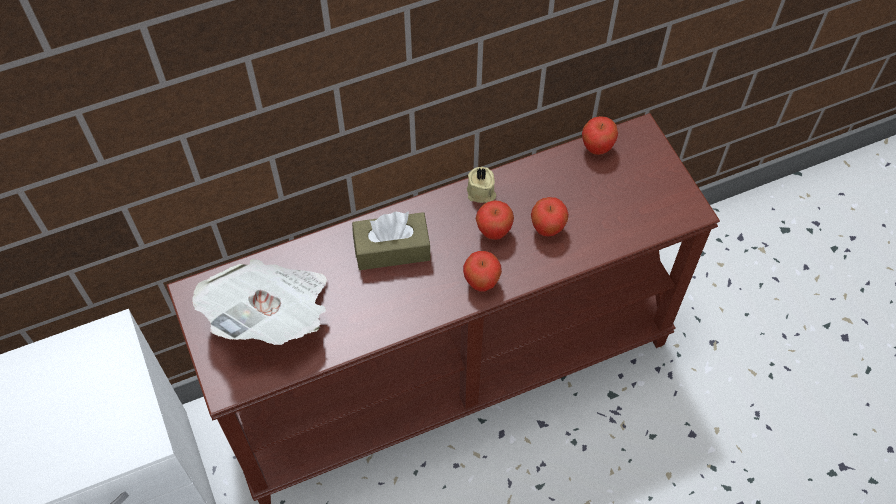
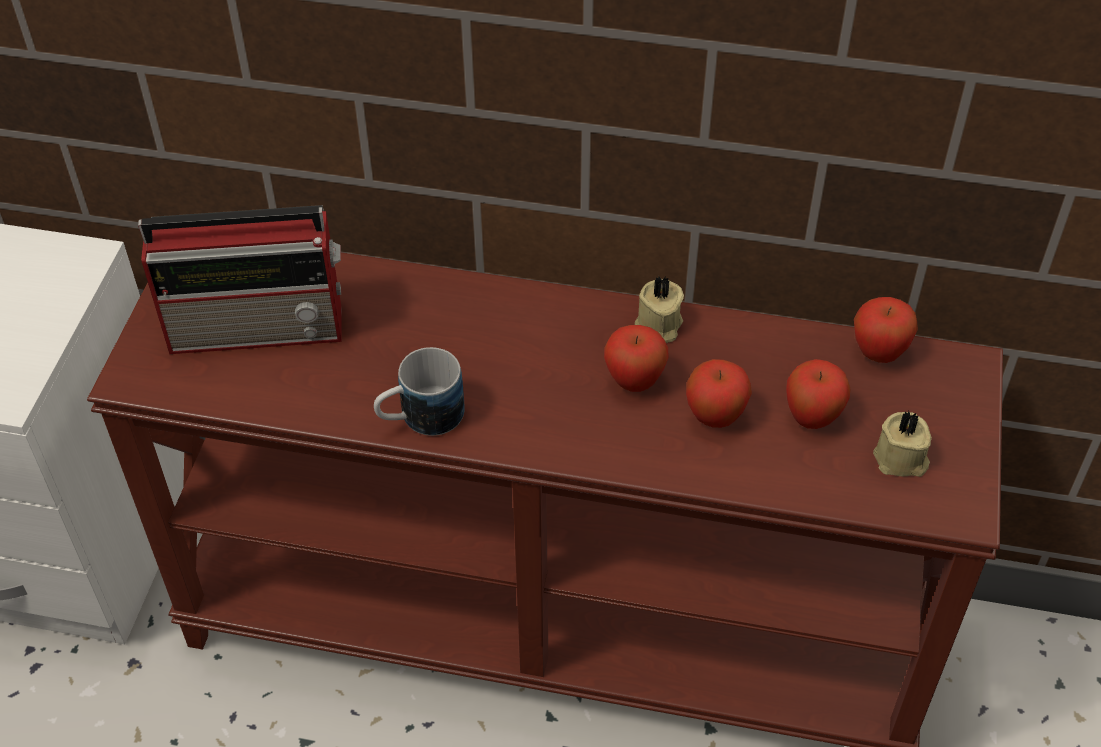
camera: 35 degrees right, 10 degrees down
(272, 315) = (261, 327): newspaper -> radio
(392, 249) = (478, 331): brown tissue box -> none
(403, 317) = (420, 418): none -> mug
(481, 282) = (562, 434): apple -> apple (812, 418)
(648, 201) = (901, 460): none -> beige candle

